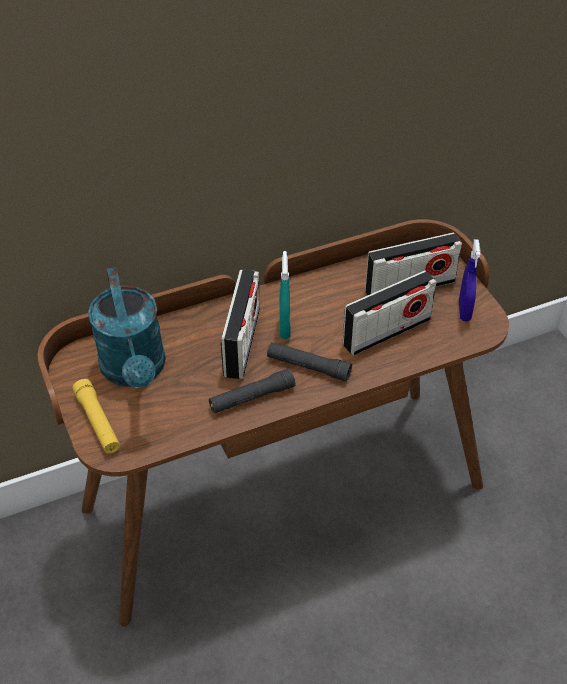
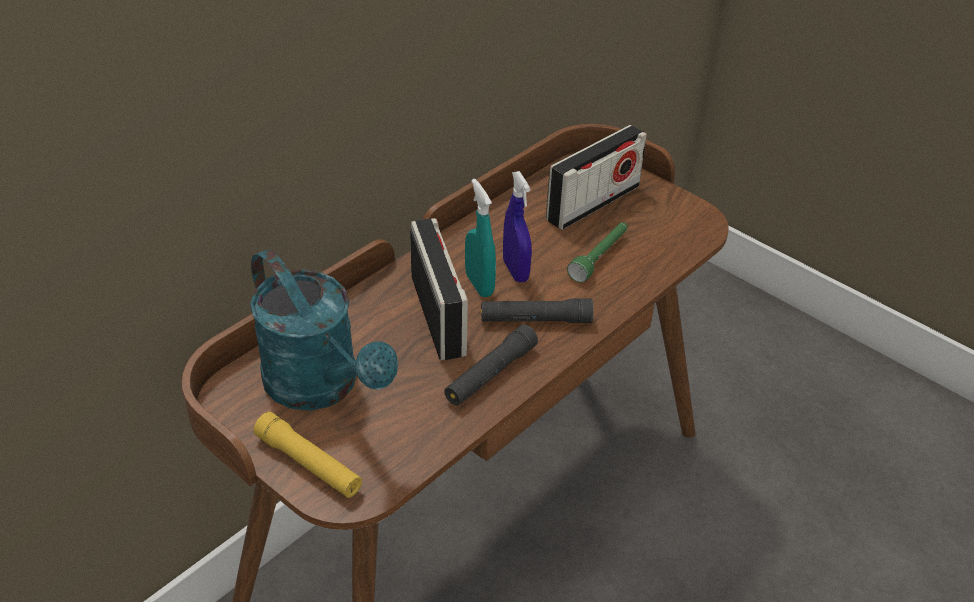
camera: 25 degrees left, 5 degrees down
(386, 332) = (600, 257): radio -> green flashlight
(464, 311) = (669, 213): blue spray bottle -> blue spray bottle (515, 271)

